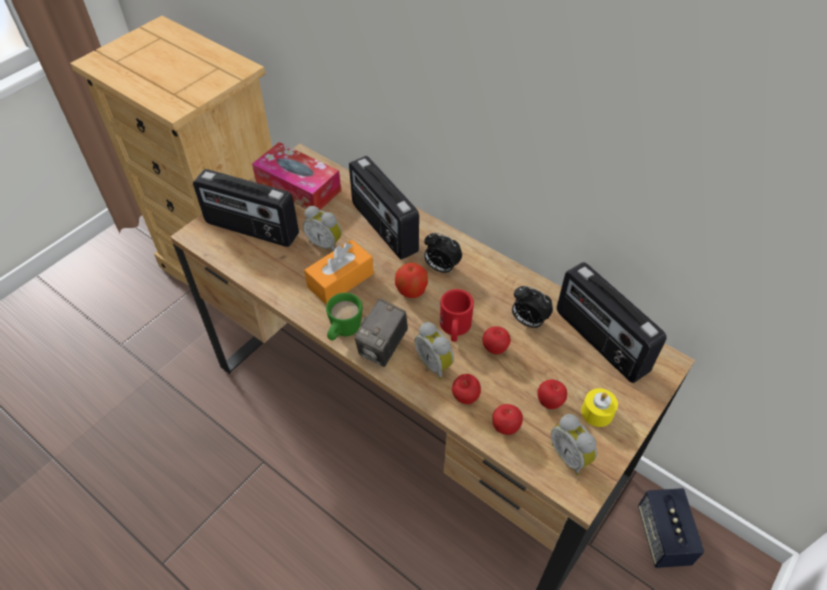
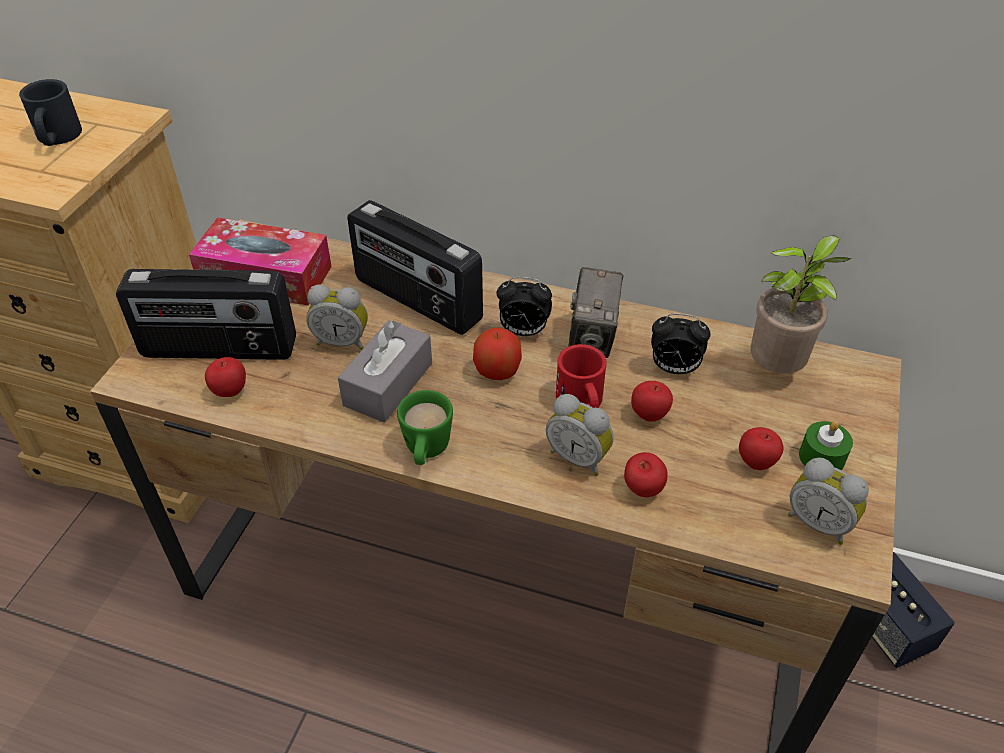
camera: 20 degrees left, 5 degrees down
(191, 73) = (57, 138): none -> black mug
(340, 280) = (388, 384): orange tissue box -> grey tissue box
(383, 348) = (495, 458): camera -> camera (592, 339)
(505, 427) = (716, 512): apple -> apple (230, 391)
(597, 412) = (821, 457): yellow candle -> green candle
(599, 342) = (777, 369): radio -> potted plant

